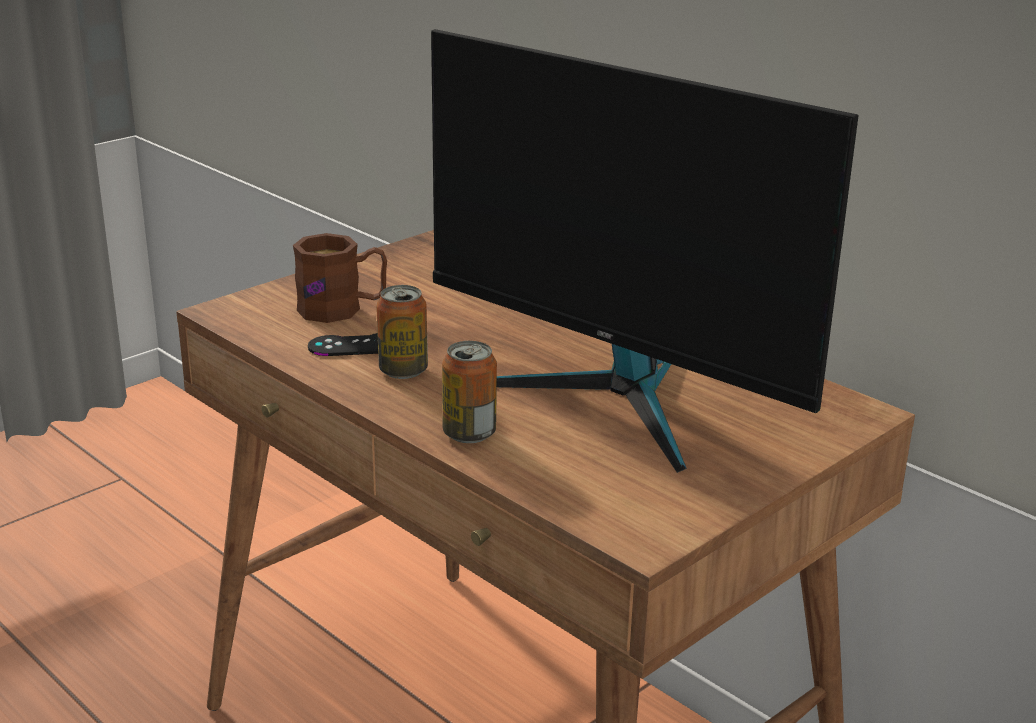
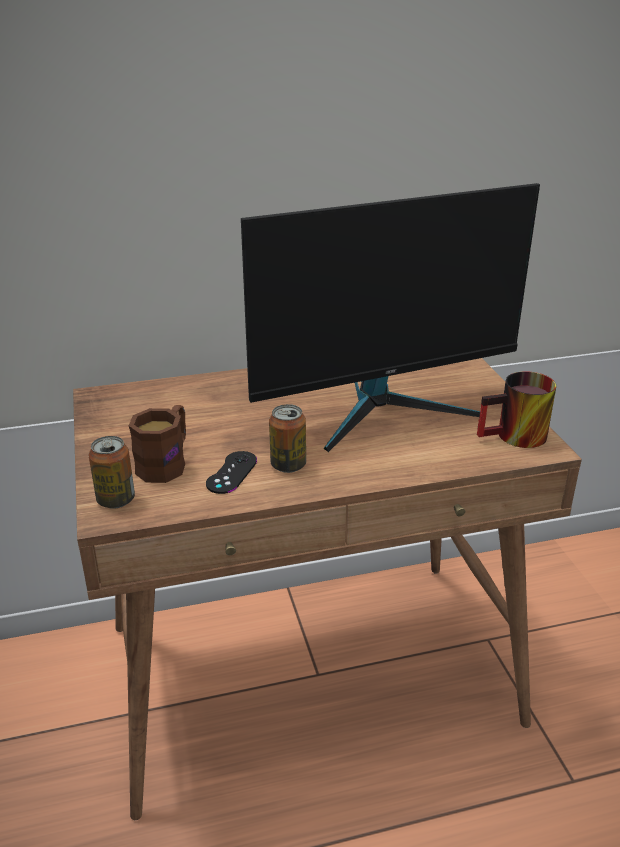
camera: 60 degrees left, 5 degrees up
(469, 433) = (393, 465): can -> can (116, 500)
(644, 509) = (515, 438): none -> mug

